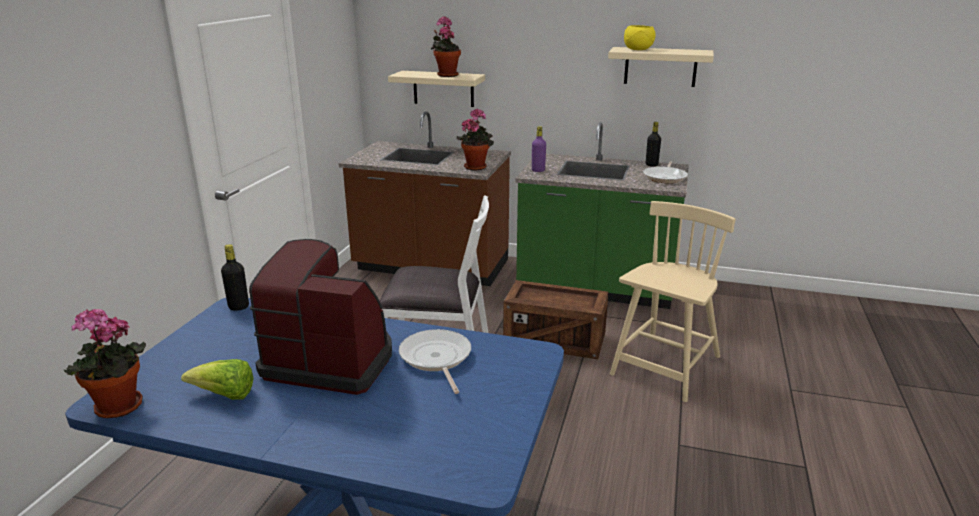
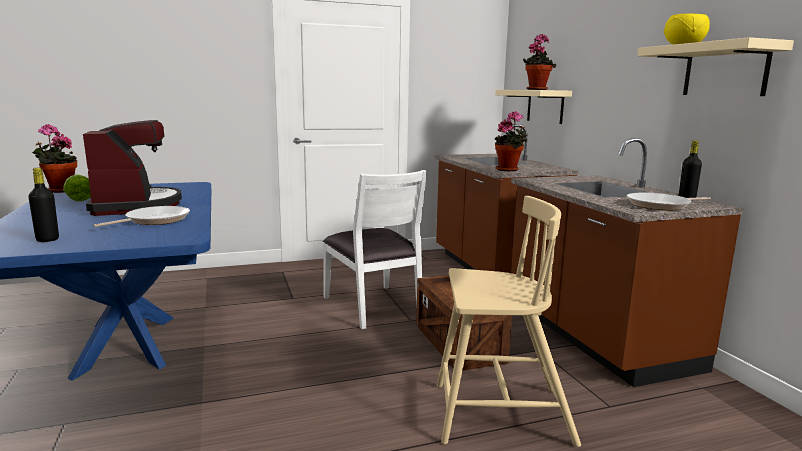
camera: 55 degrees right, 10 degrees down
(238, 307) = (195, 185): black bottle -> black bottle (47, 240)
(538, 170) = (548, 179): purple bottle -> none
(596, 287) = (595, 336): green counter -> brown counter

